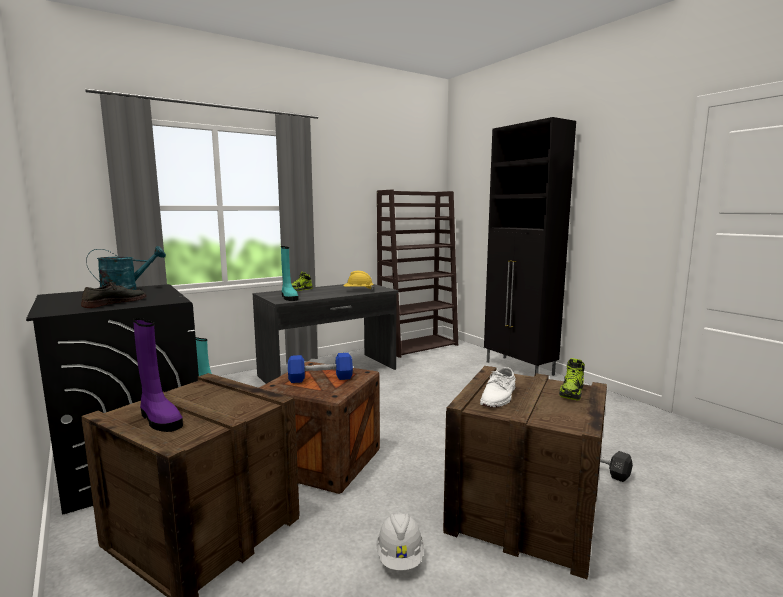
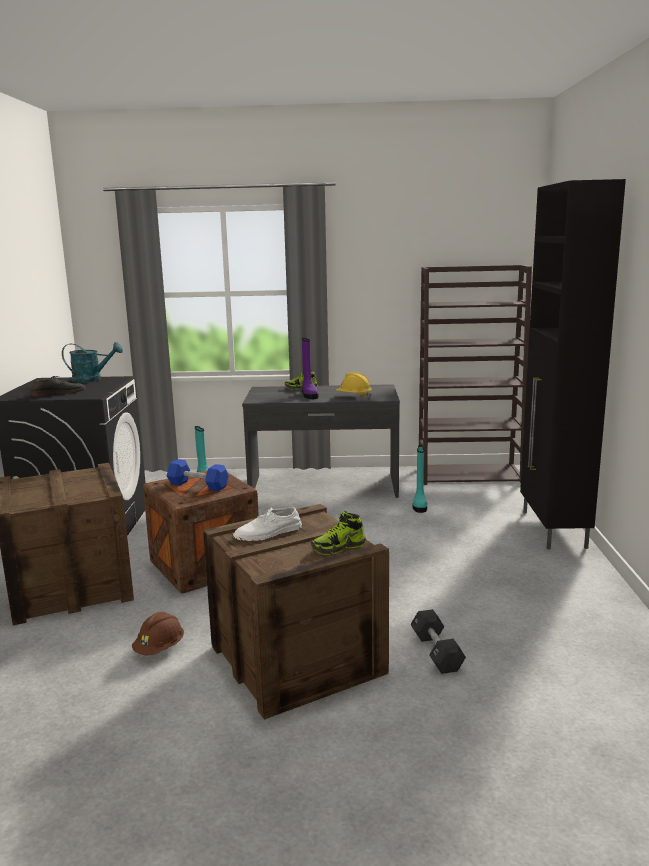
camera: 35 degrees right, 5 degrees up
(159, 419) = (30, 490): purple boot -> purple boot (309, 395)
(289, 297) = (269, 397): turquoise boot -> turquoise boot (419, 505)
(400, 557) = (160, 649): white hard hat -> brown hard hat

